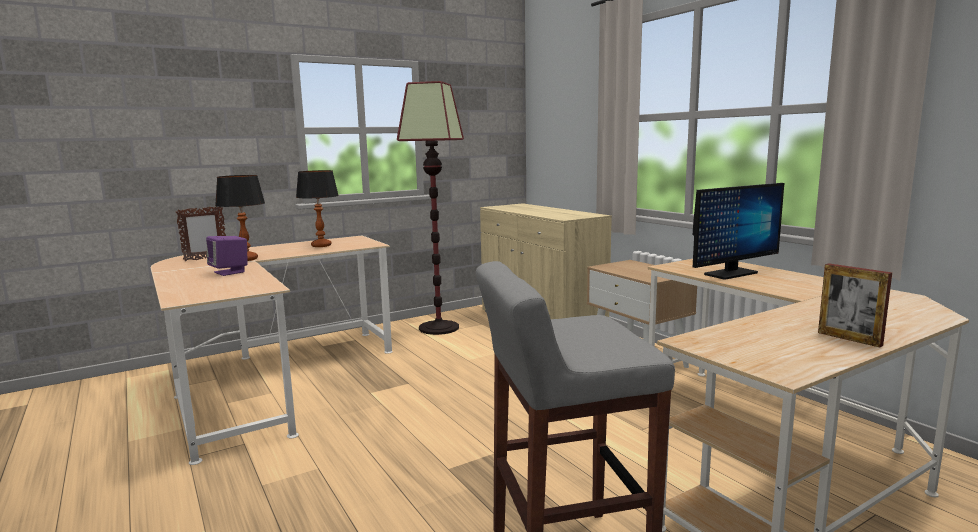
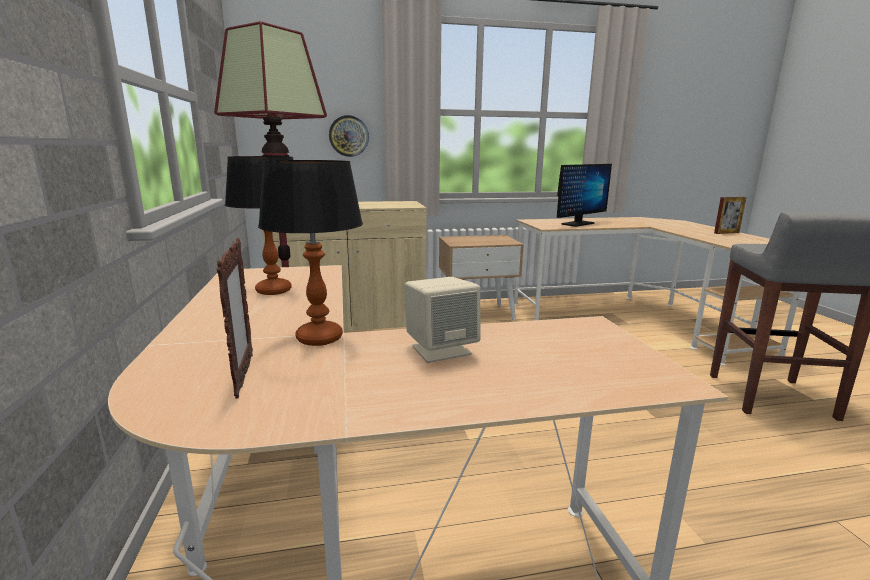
camera: 70 degrees left, 5 degrees up
(229, 272) = (441, 349): purple speaker -> beige speaker
(584, 146) = (348, 136): none -> wall clock
(730, 274) = (577, 224): monitor -> monitor turned 60 degrees clockwise

